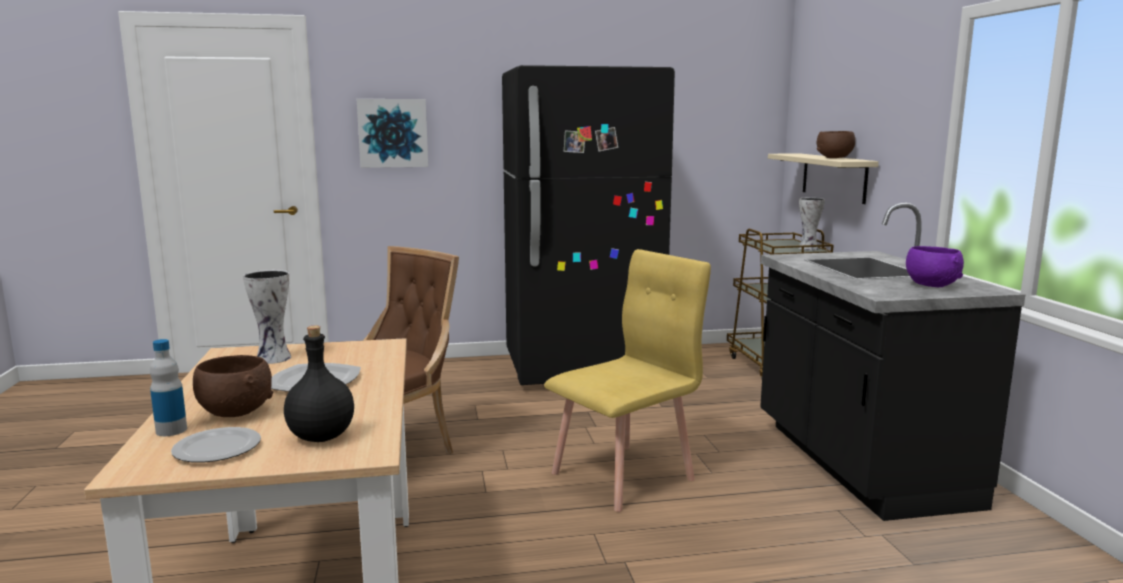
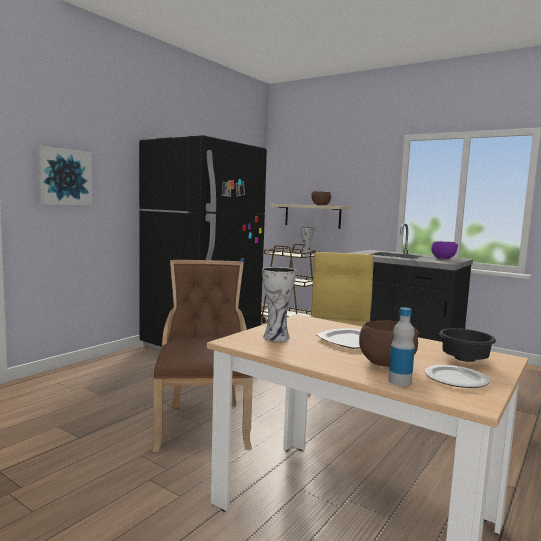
camera: 45 degrees left, 5 degrees down
(322, 436) = (464, 359): black bottle -> black bowl

